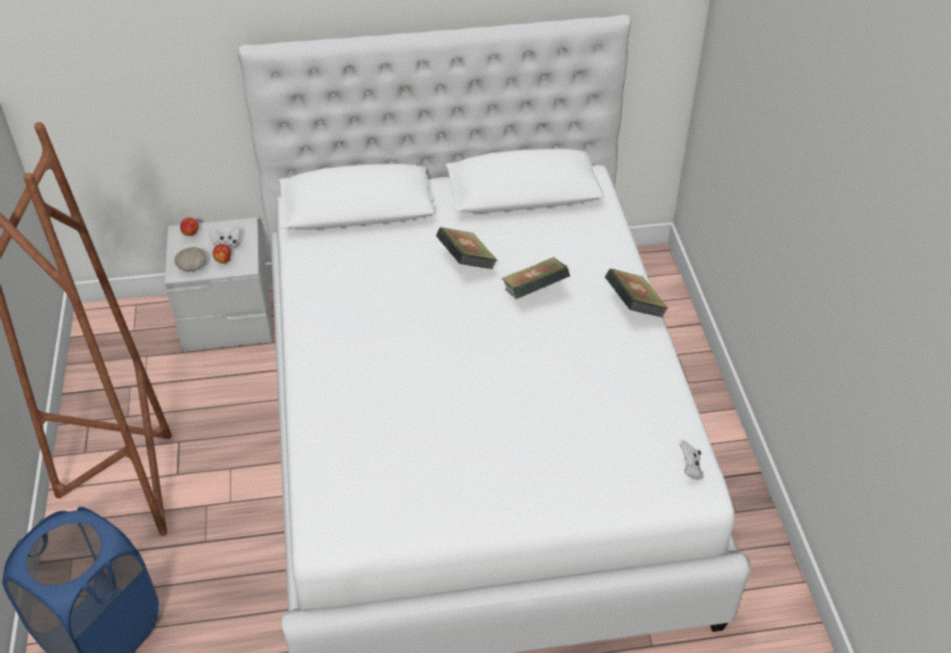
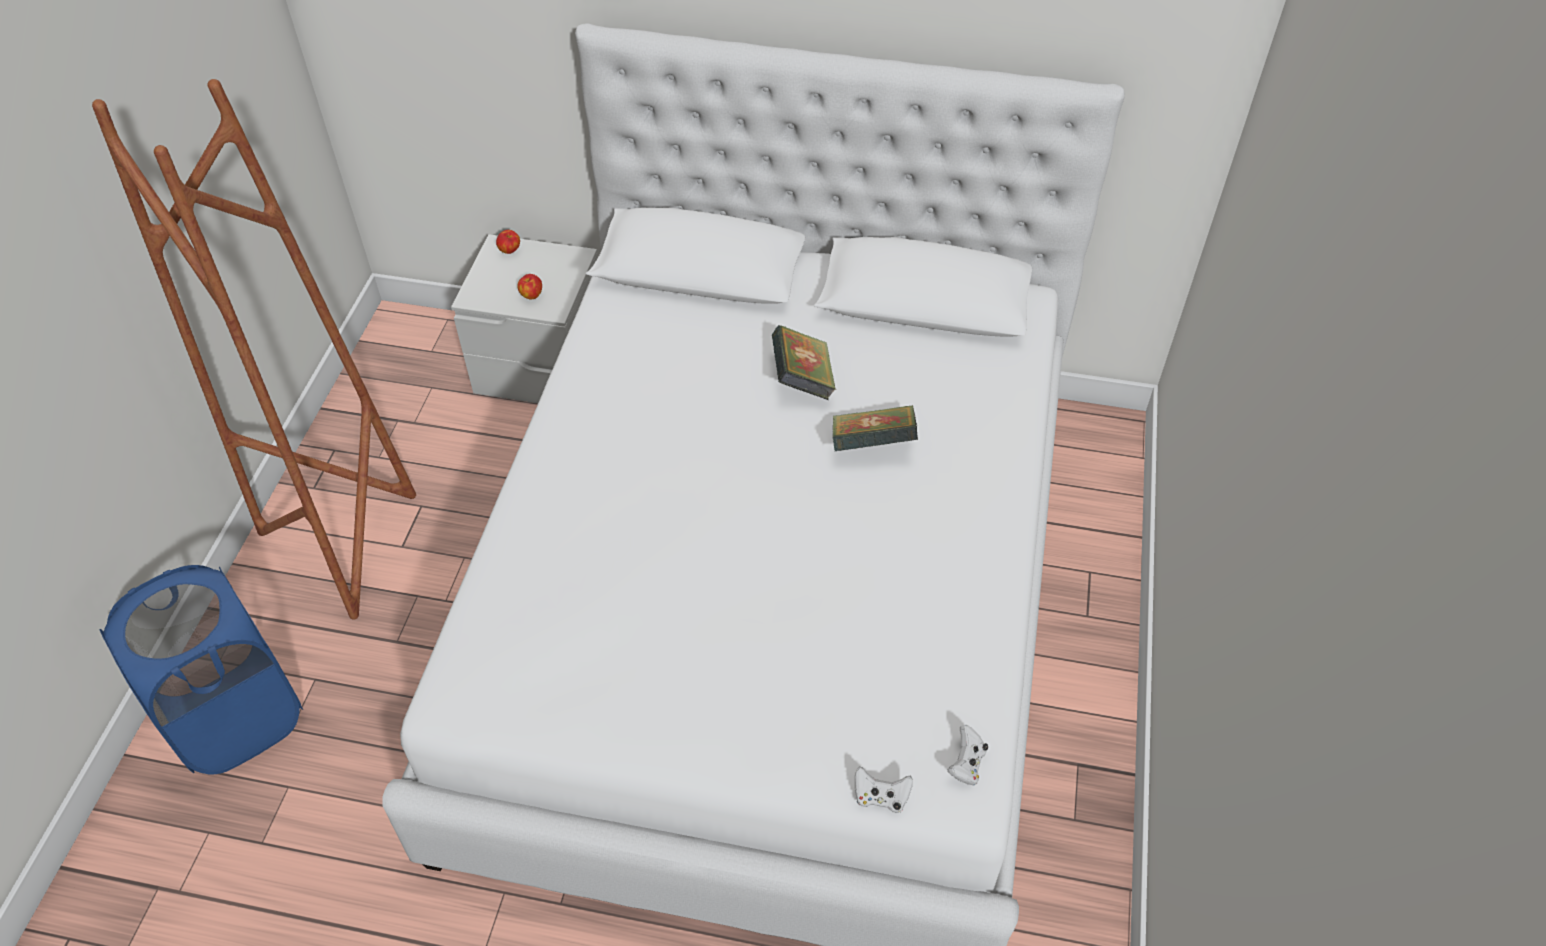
camera: 20 degrees right, 5 degrees up
(191, 265) = (492, 291): beige bowl -> none
(226, 244) = (545, 275): white game controller -> white game controller (880, 797)
(634, 307) = (998, 505): book -> none

